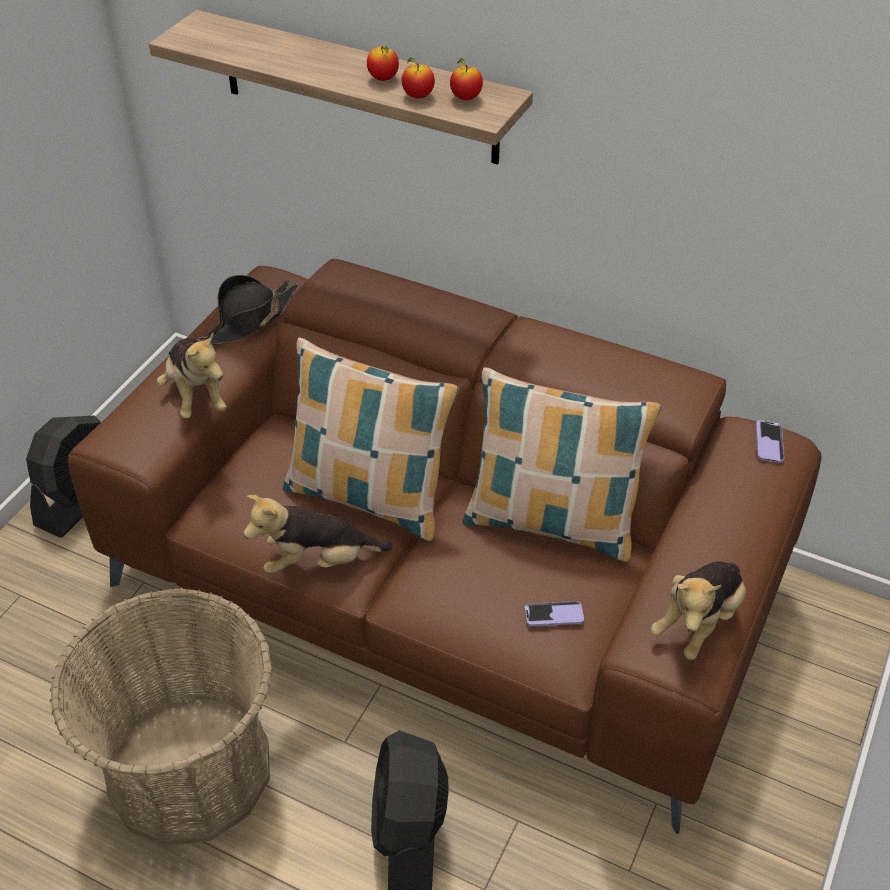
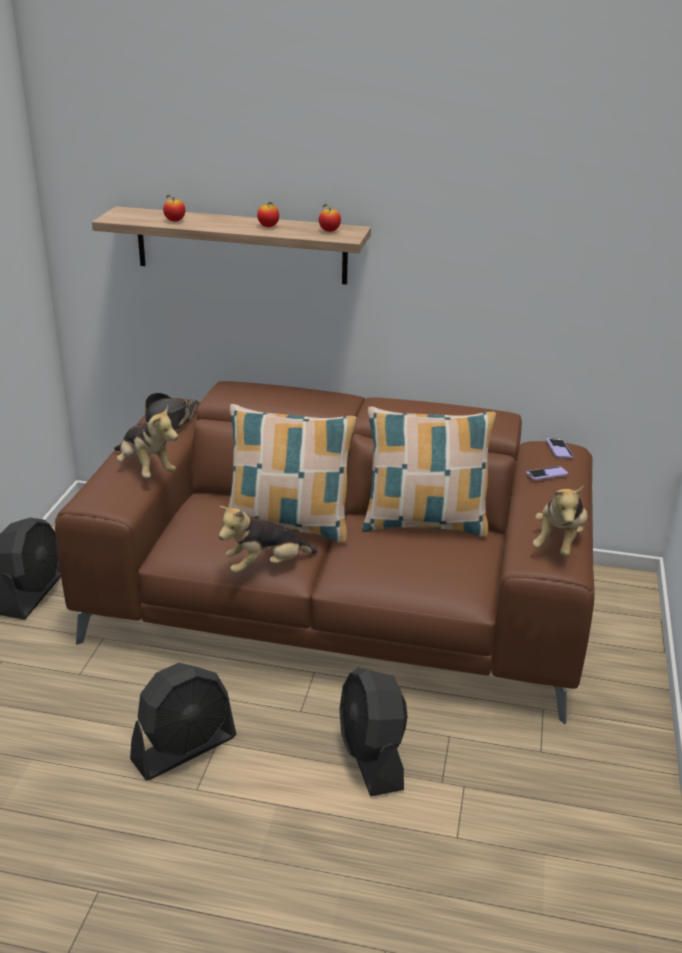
camera: 15 degrees left, 15 degrees down
(190, 769) = (184, 748): basket -> black fan
(418, 96) = (297, 232): apple -> apple (174, 221)
(554, 615) = (450, 570): phone -> phone (546, 474)

